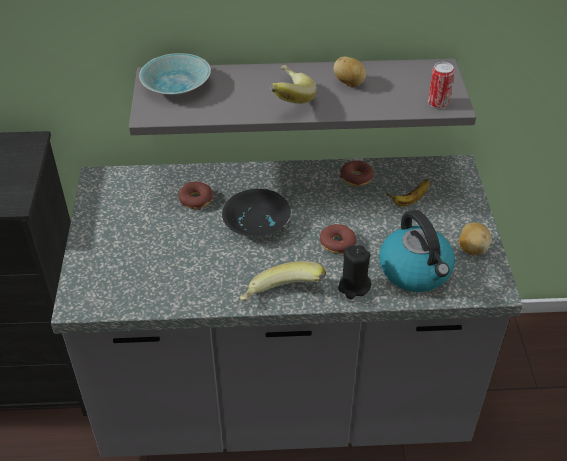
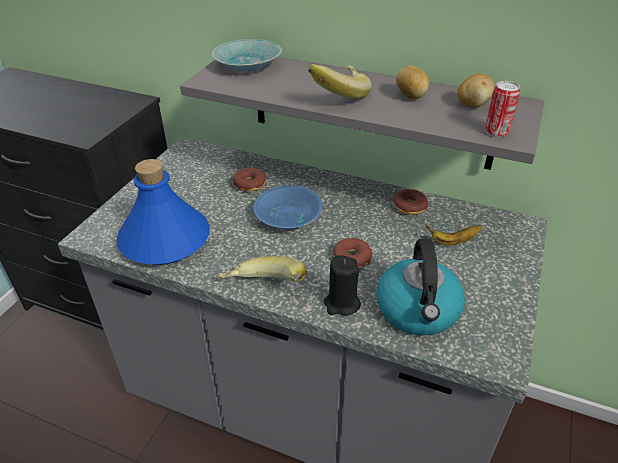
camera: 25 degrees right, 5 degrees down
(158, 283) = (166, 240): none -> blue bottle
(257, 224) = (288, 219): black bowl -> blue bowl
(471, 248) = (495, 308): potato -> potato (472, 105)

